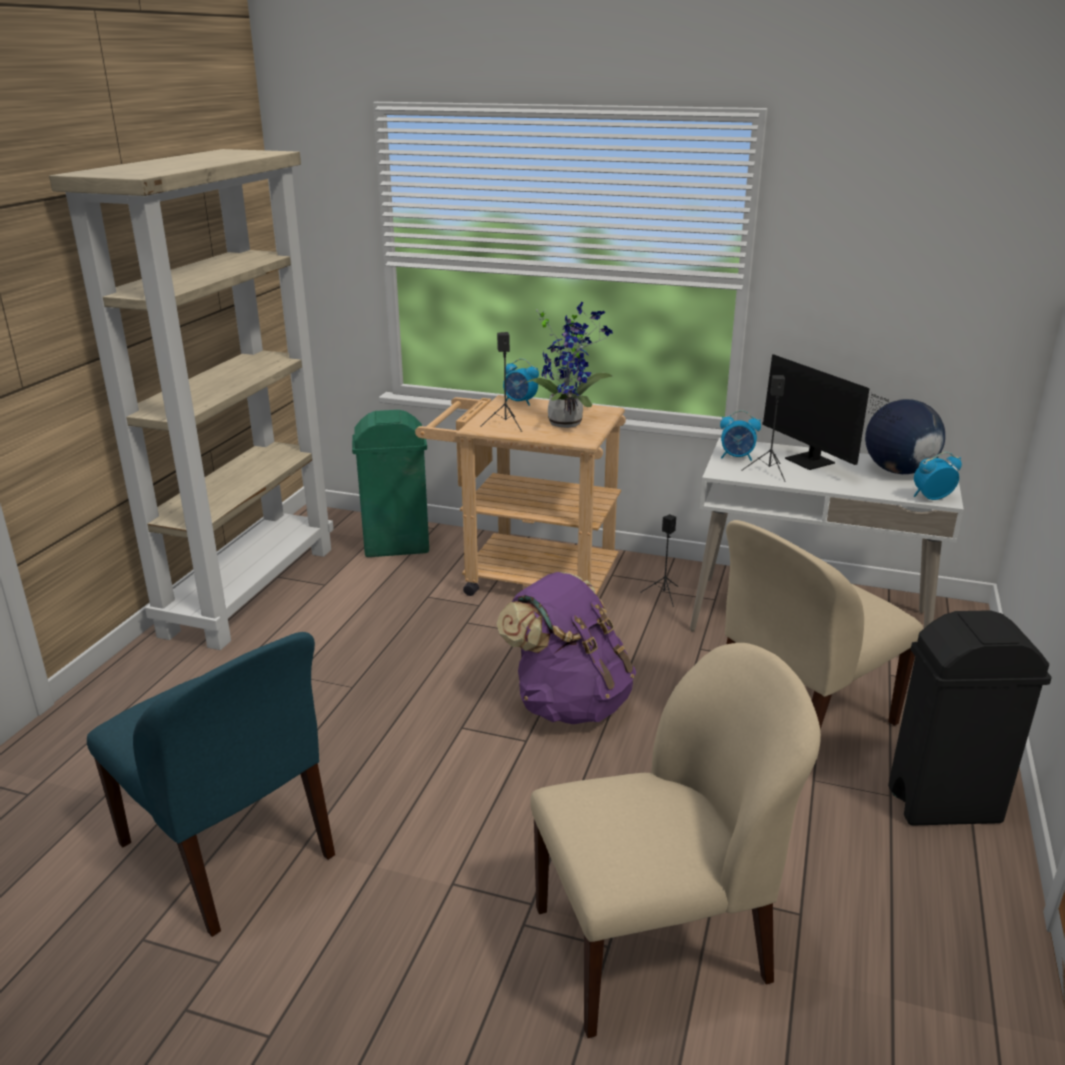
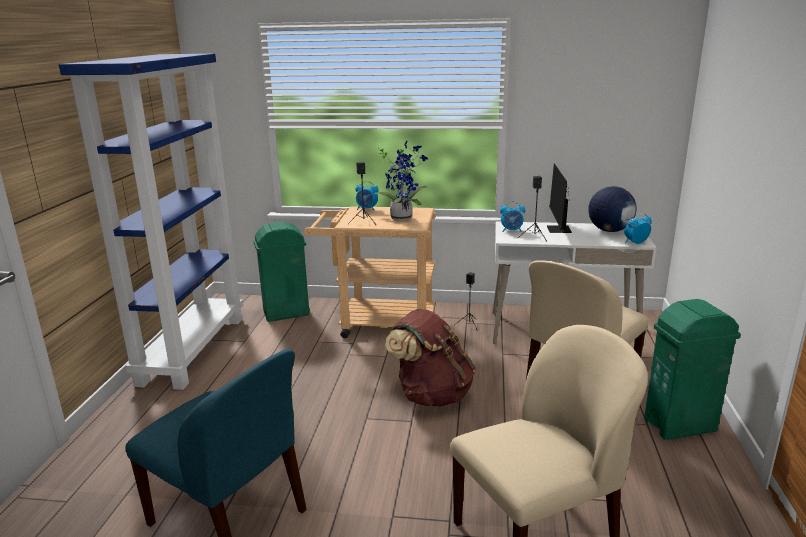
camera: 10 degrees left, 5 degrees down
(250, 589) = (192, 349): beige bookcase -> blue bookcase
(569, 703) = (431, 395): purple backpack -> brown backpack
(813, 463) = (558, 230): monitor -> monitor turned 45 degrees clockwise
(945, 805) = (680, 426): black trash can -> green trash can

